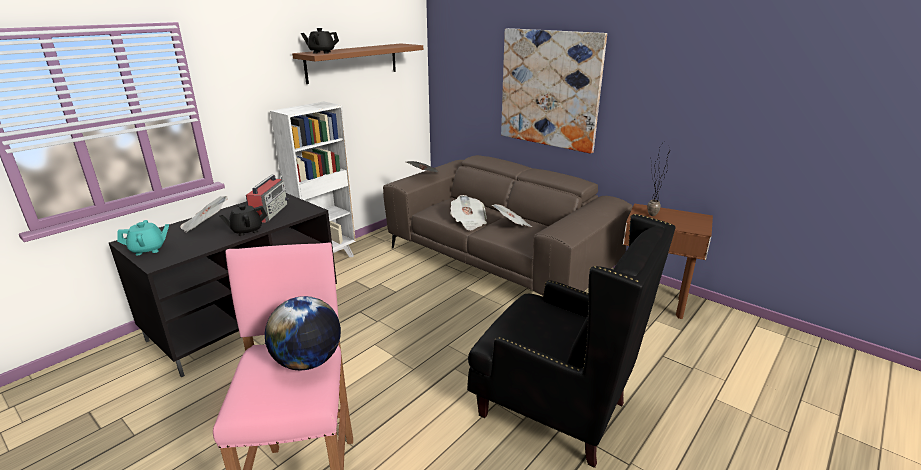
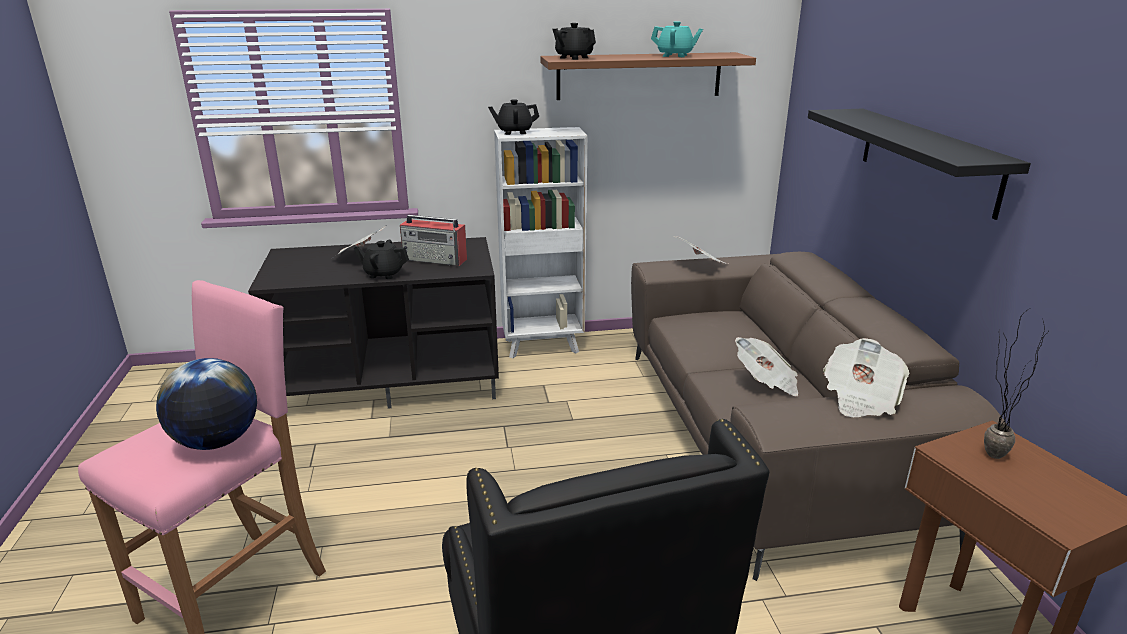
camera: 40 degrees right, 0 degrees up
(148, 249) = (284, 266): turquoise teapot -> turquoise teapot (675, 55)
(270, 212) = (435, 259): radio -> radio turned 60 degrees clockwise
(289, 110) = (514, 132): none -> black teapot
(468, 222) = (711, 354): newspaper -> newspaper (860, 398)
(549, 89) = (927, 159): picture -> black shelf

